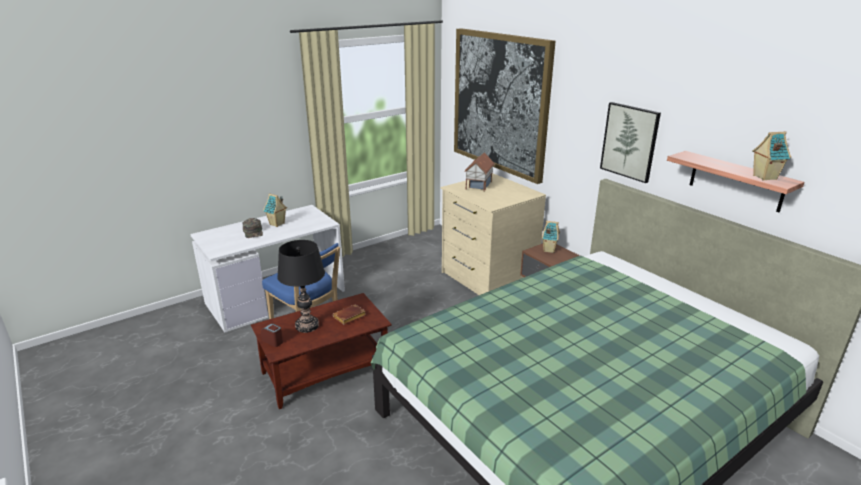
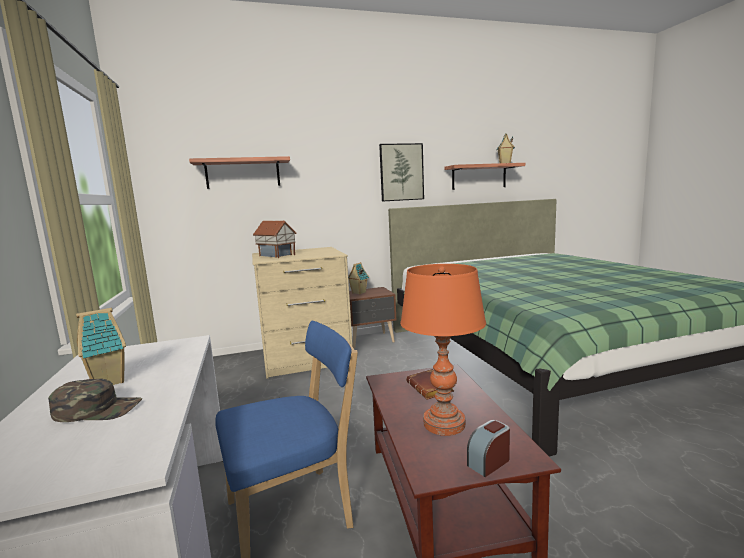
camera: 70 degrees left, 15 degrees down
(307, 326) = (444, 423): black table lamp -> orange table lamp
(500, 103) = (243, 173): picture -> shelf

